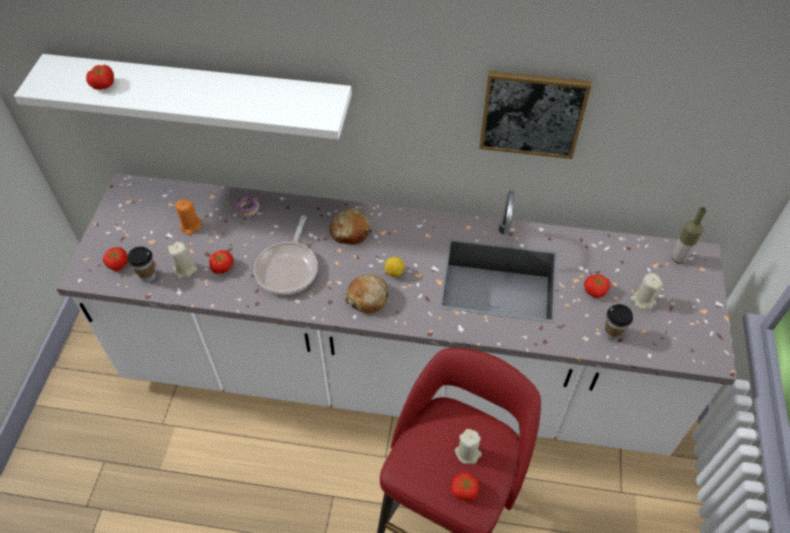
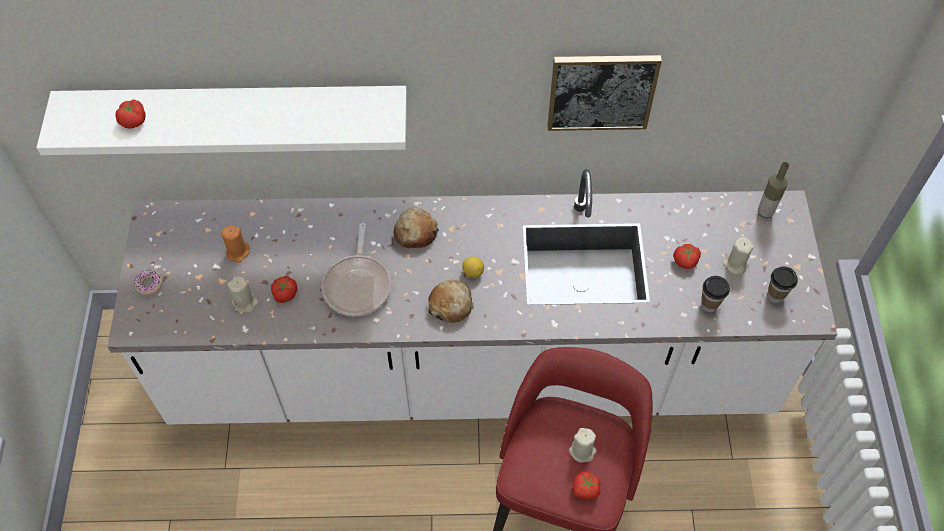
camera: 10 degrees left, 5 degrees up
(117, 264) = (168, 308): tomato -> none
(148, 276) = (206, 317): cup -> cup (775, 296)
(247, 209) = (296, 223): donut -> donut (149, 284)

